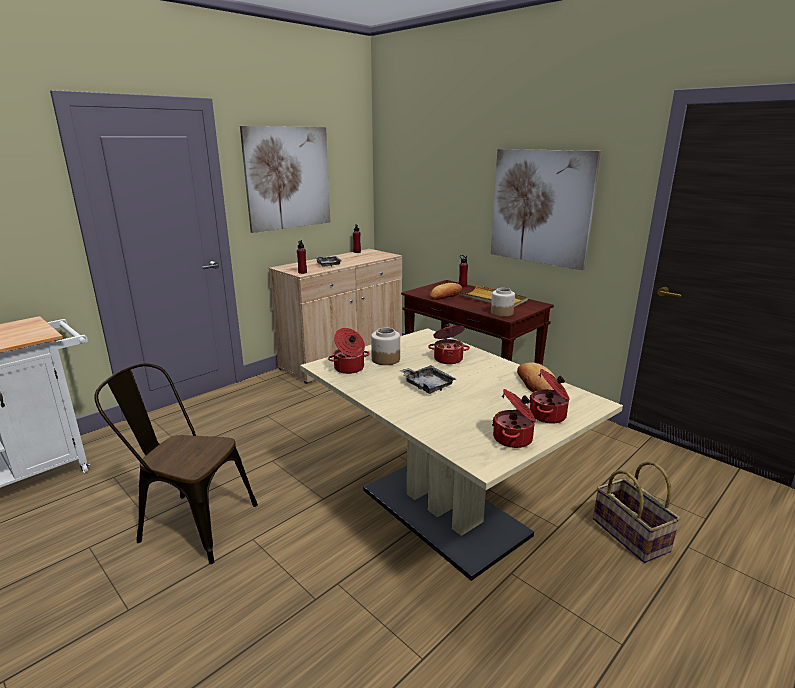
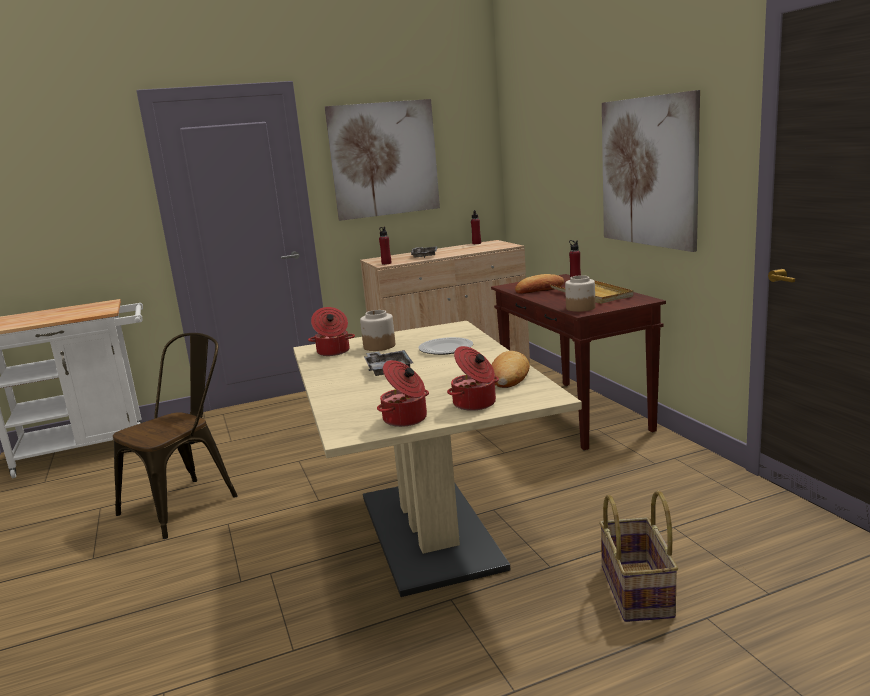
camera: 25 degrees right, 5 degrees down
(190, 523) = (187, 502): brown chair -> brown chair turned 90 degrees clockwise
(448, 359) = (445, 348): cooking pot -> plate

